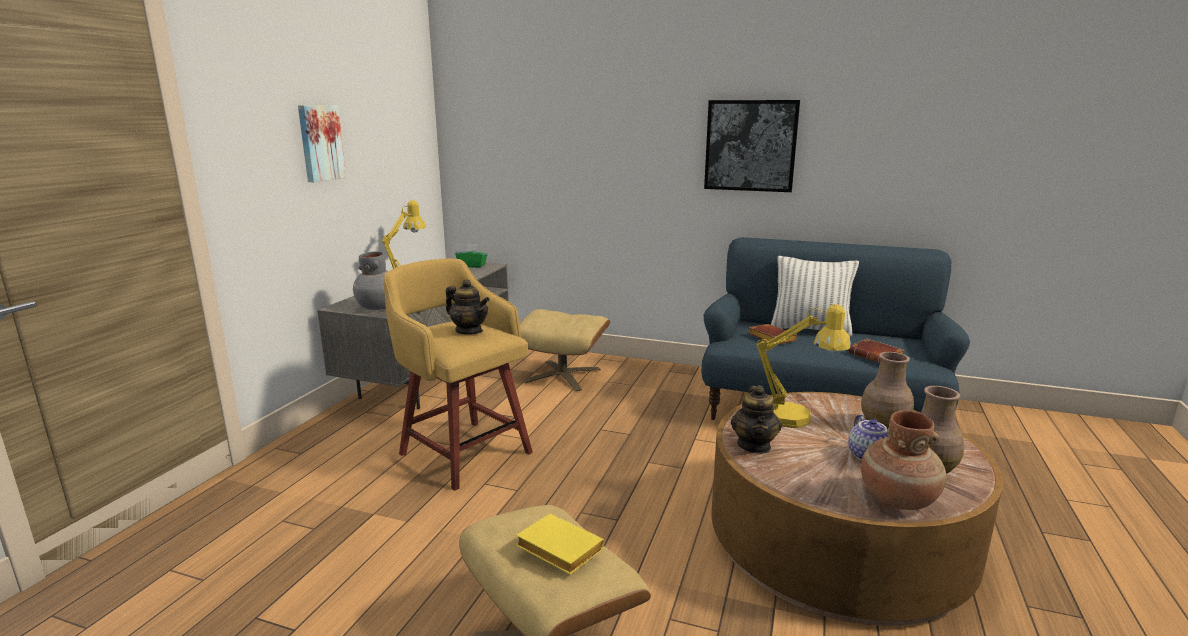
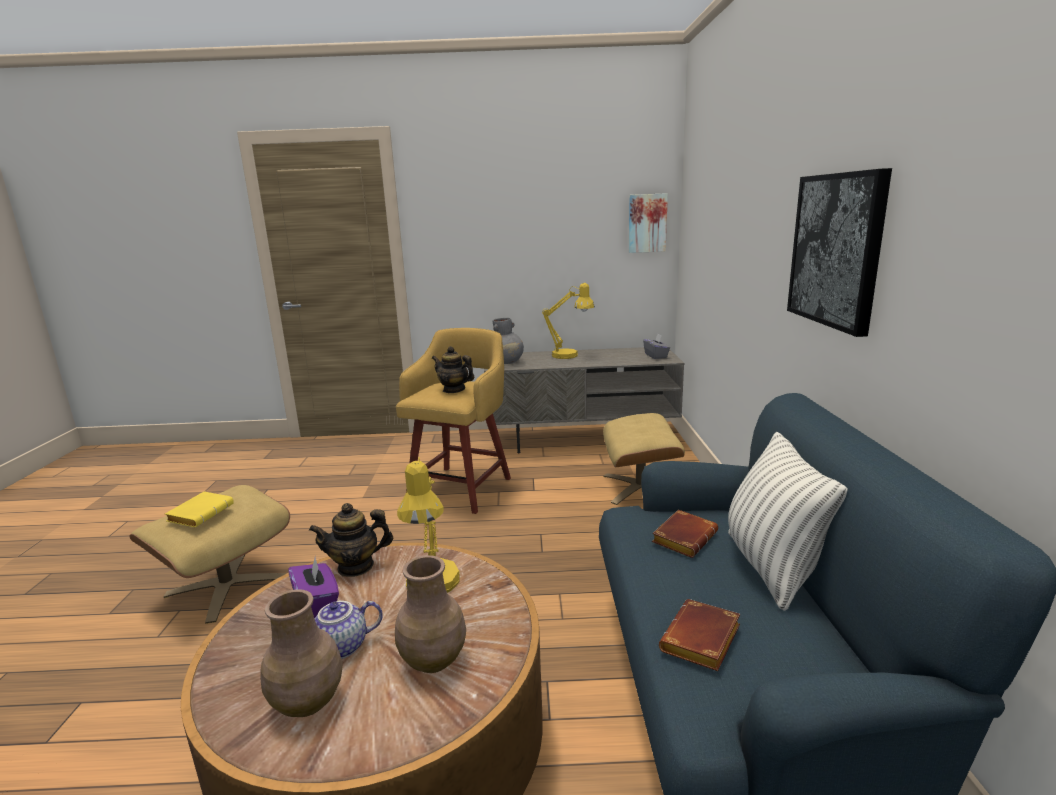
camera: 70 degrees right, 0 degrees up
(320, 143) = (513, 230): picture -> picture (647, 223)
(469, 331) = (454, 390): teapot -> teapot turned 105 degrees clockwise
(472, 266) = (656, 356): green tissue box -> grey tissue box
(808, 464) = (317, 603): none -> purple tissue box
(897, 499) = (237, 671): brown vase -> none

